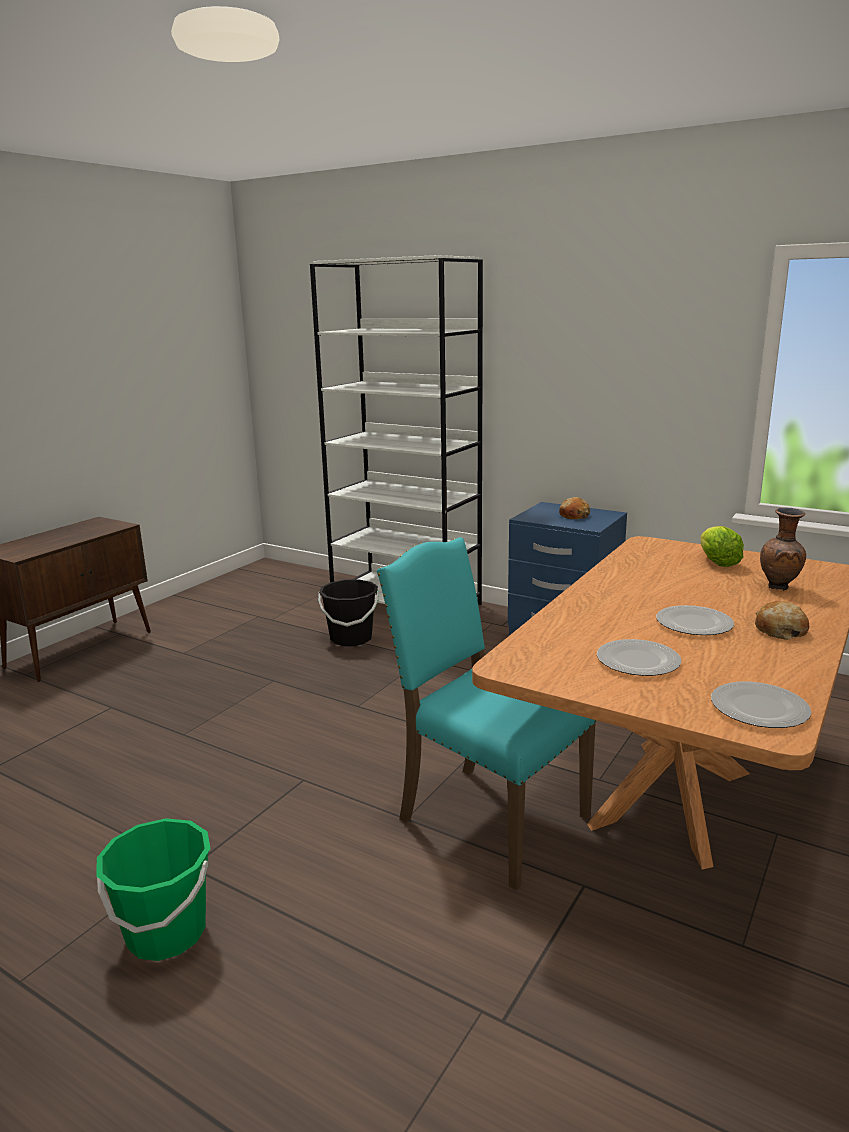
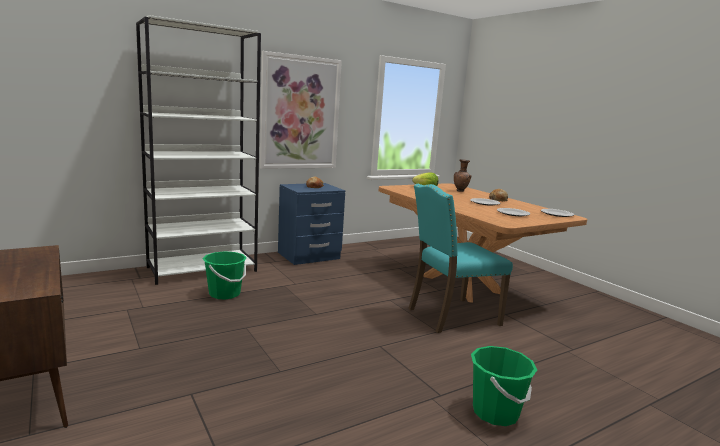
camera: 65 degrees left, 5 degrees down
(351, 638) = (225, 294): black bucket -> green bucket
(583, 380) = (300, 113): none -> picture

